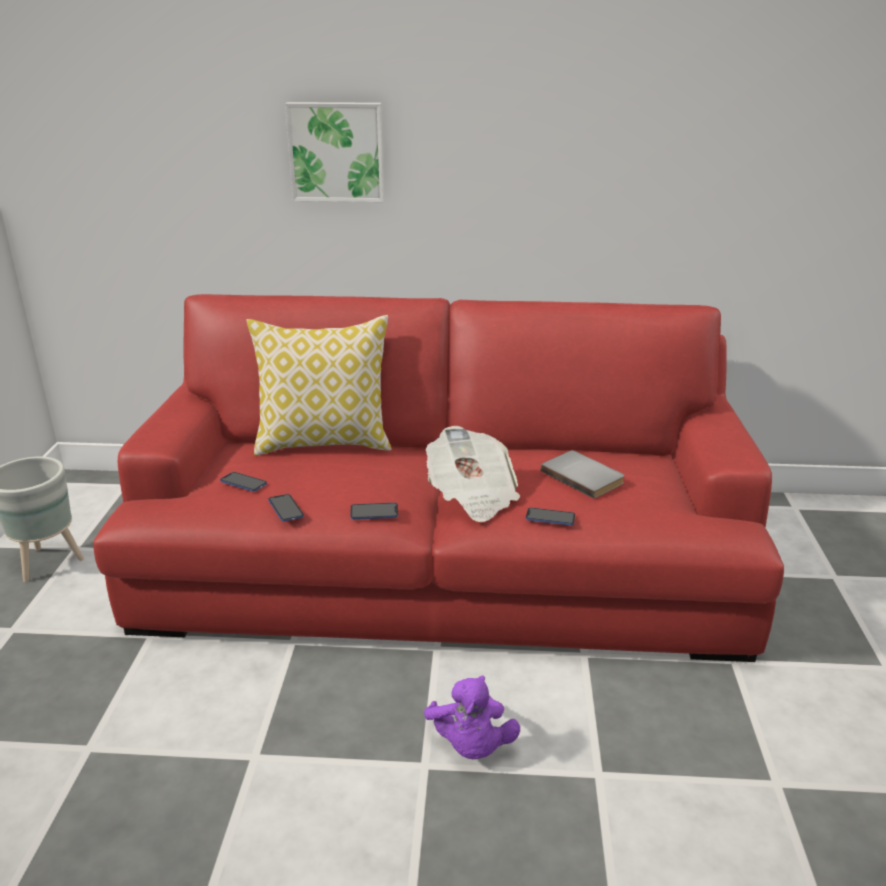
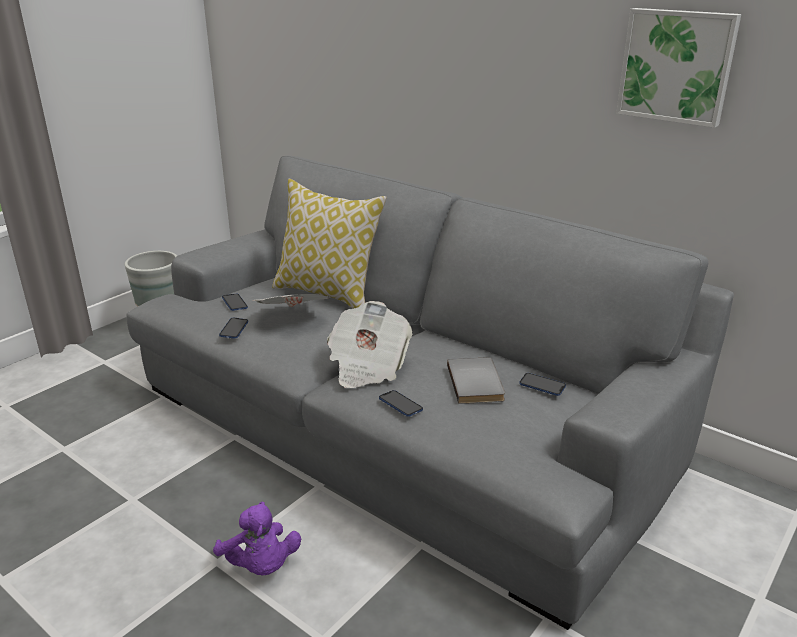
camera: 35 degrees right, 0 degrees up
(333, 477) = (293, 318): none -> newspaper
(337, 152) = (406, 52): picture -> picture (676, 66)
(374, 512) = (284, 352): phone -> phone (542, 385)
(443, 559) = (399, 423): red sofa -> grey sofa
(471, 745) = (260, 566): purple plush toy -> purple plush toy turned 60 degrees counterclockwise

